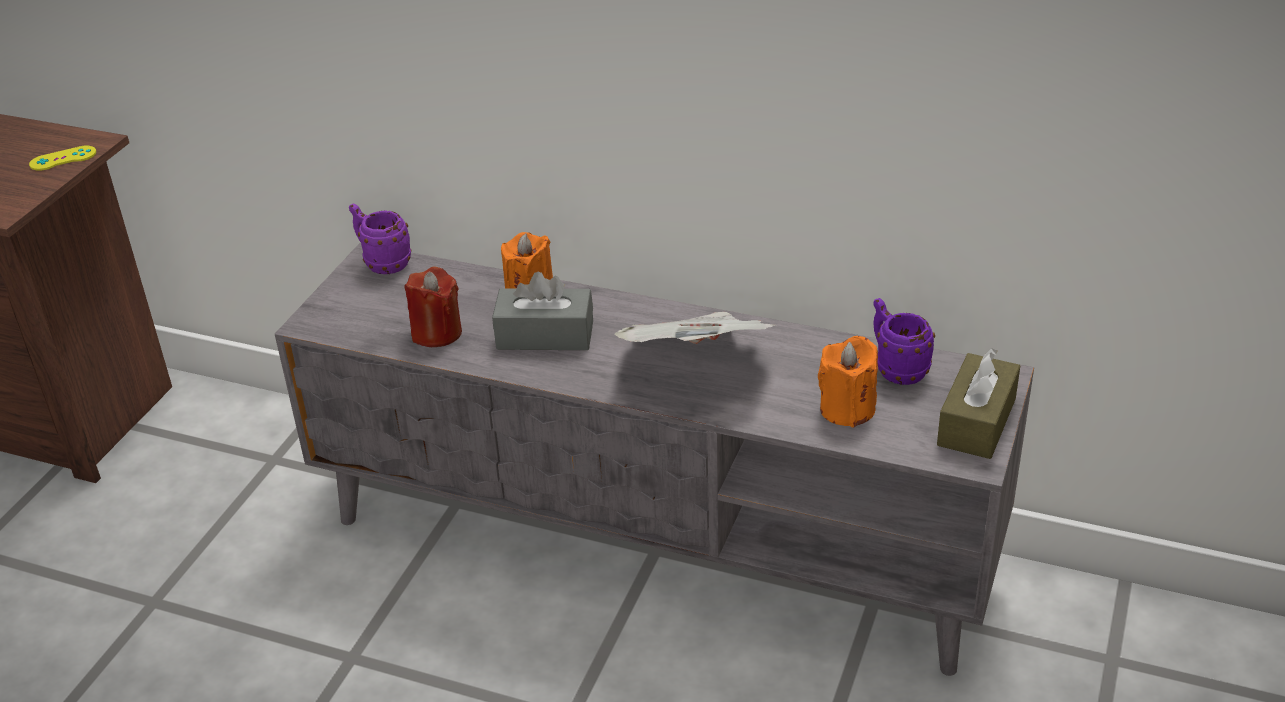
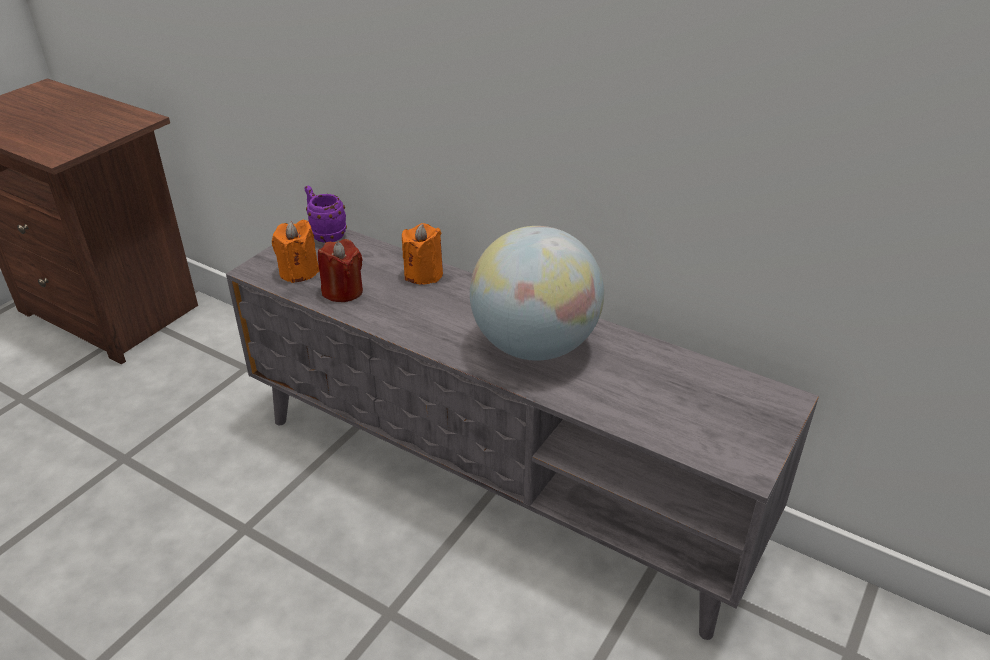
camera: 10 degrees right, 0 degrees up
(63, 158) = (117, 126): yellow game controller -> none
(545, 335) = (423, 306): grey tissue box -> none
(697, 362) = (535, 346): newspaper -> globe
(847, 409) = (647, 405): orange candle -> orange candle (299, 272)
(896, 368) = (698, 377): purple mug -> none
(976, 422) = (757, 435): brown tissue box -> none

